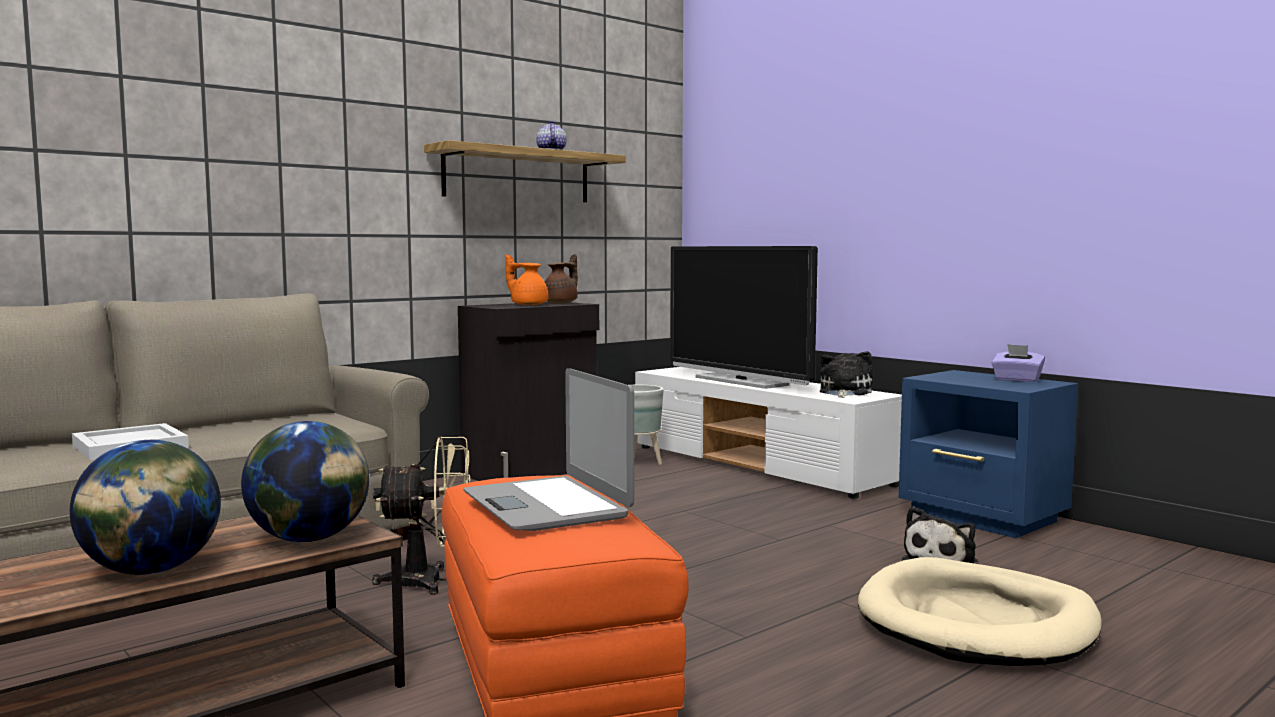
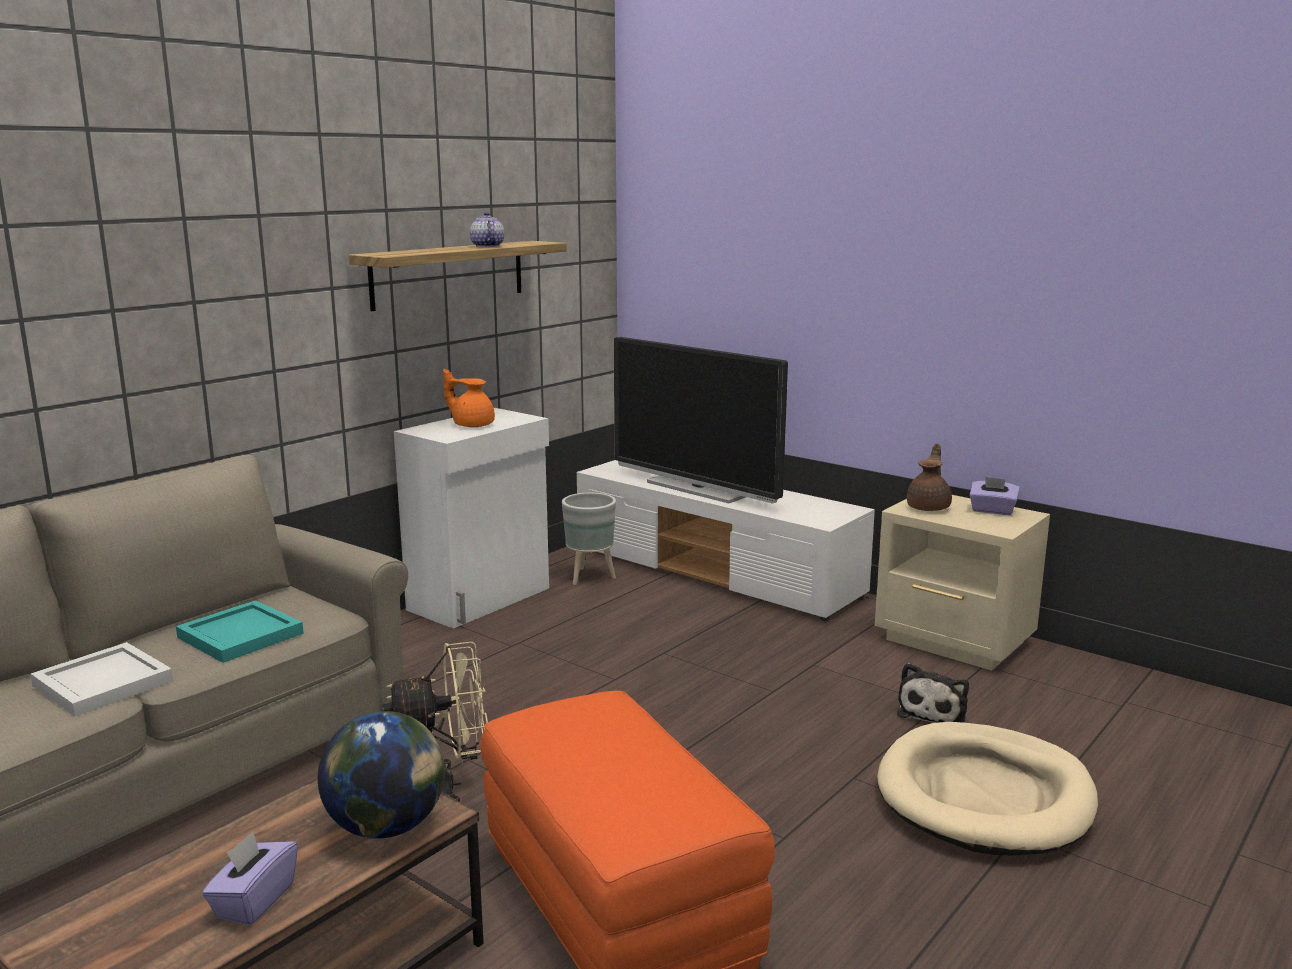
camera: 10 degrees left, 10 degrees up
(151, 571) = (254, 901): globe -> purple tissue box
(268, 430) = (241, 634): none -> turquoise tray
(532, 471) = (481, 599): black cabinet -> white cabinet
(547, 505) = (612, 759): laptop -> none
(561, 303) = (504, 415): brown teapot -> brown teapot (929, 507)
(844, 392) = (811, 507): plush toy -> none
(983, 518) = (955, 642): blue nightstand -> beige nightstand

